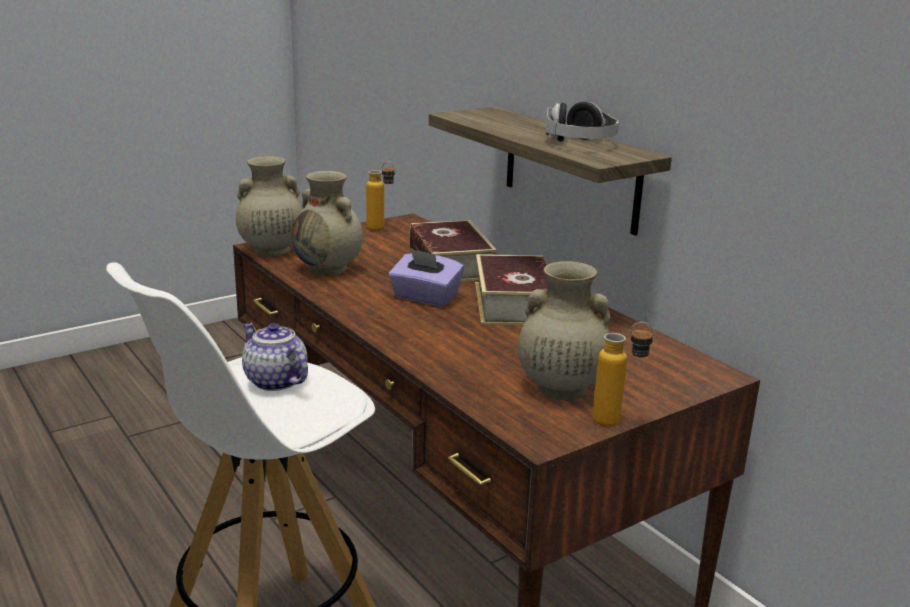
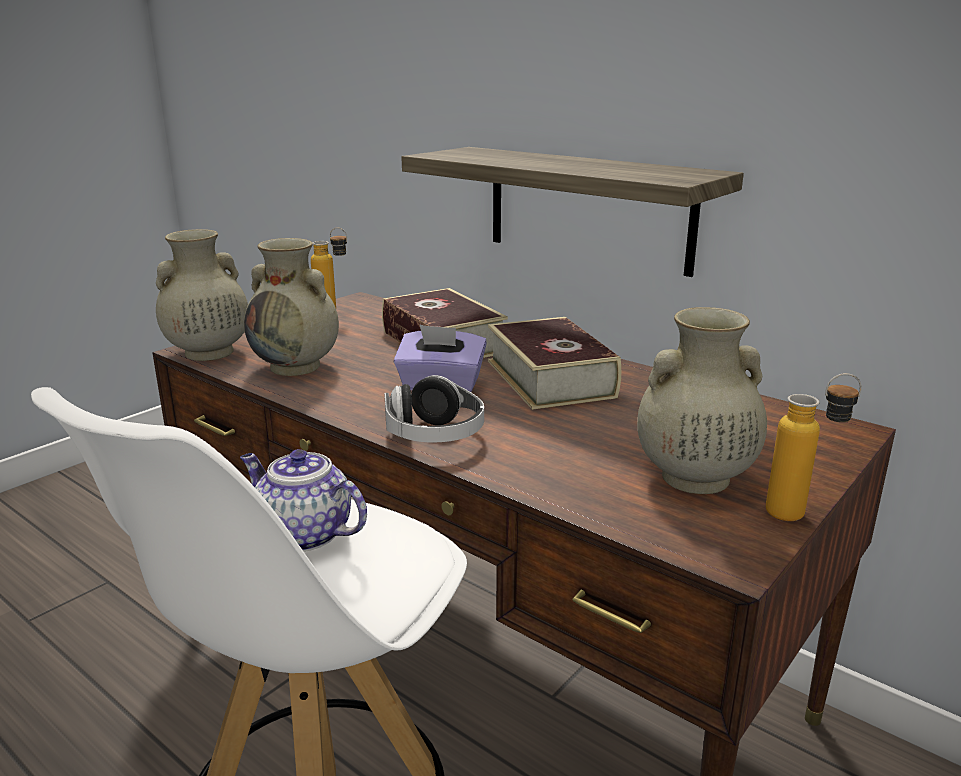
camera: 15 degrees left, 0 degrees up
(580, 143) = (623, 168): headphones -> headphones (434, 436)

